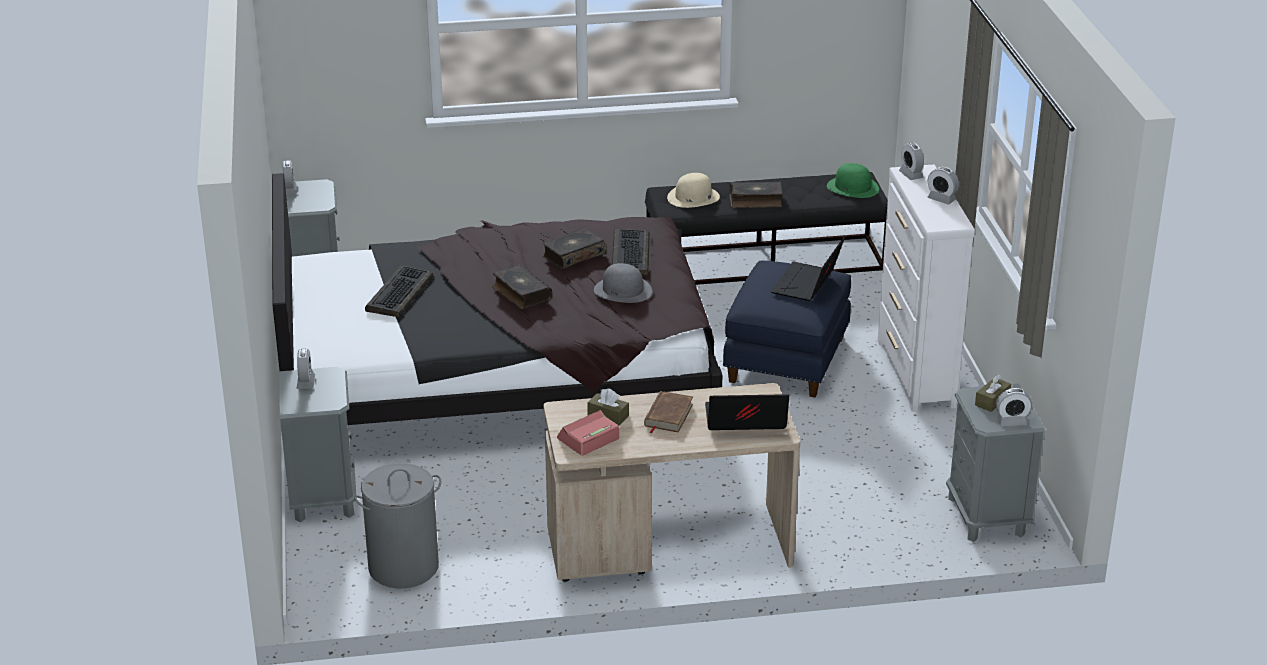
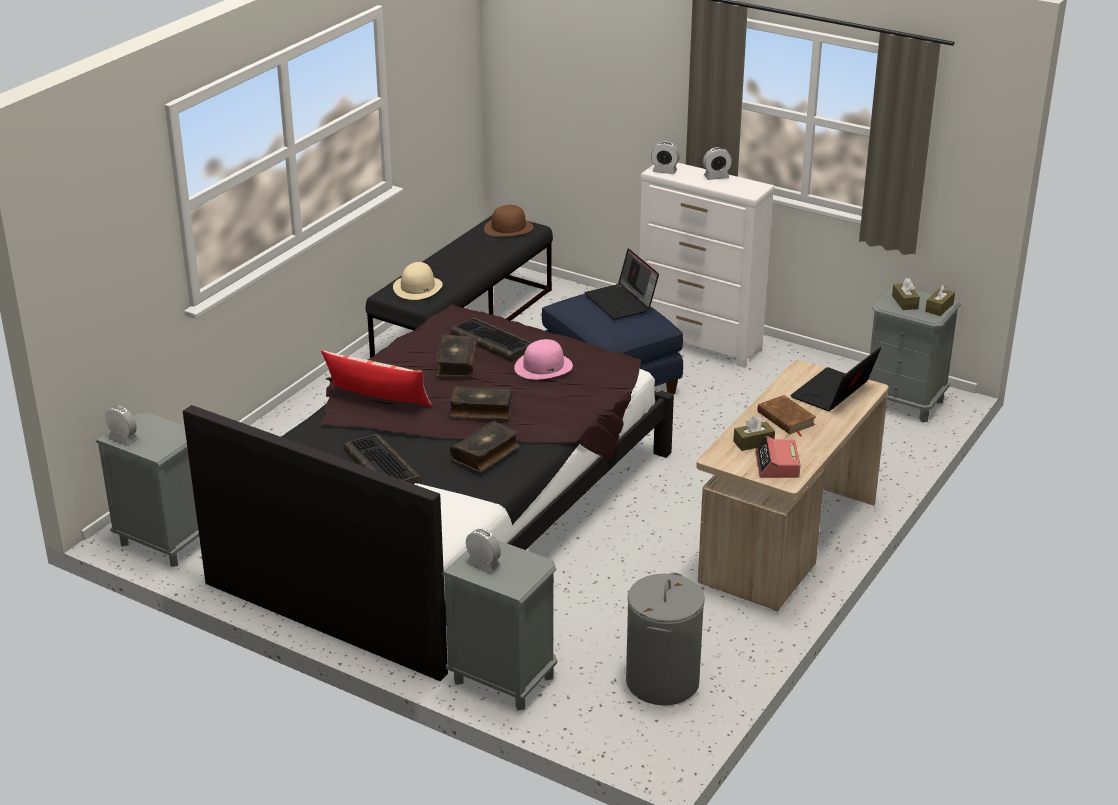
camera: 50 degrees left, 0 degrees up
(478, 251) = (378, 400): none -> pillow
(623, 290) = (543, 366): grey hat -> pink hat
(755, 201) = (465, 268): book -> book (486, 453)
(853, 187) = (508, 227): green hat -> brown hat
(1011, 422) = (939, 308): alarm clock -> brown tissue box

